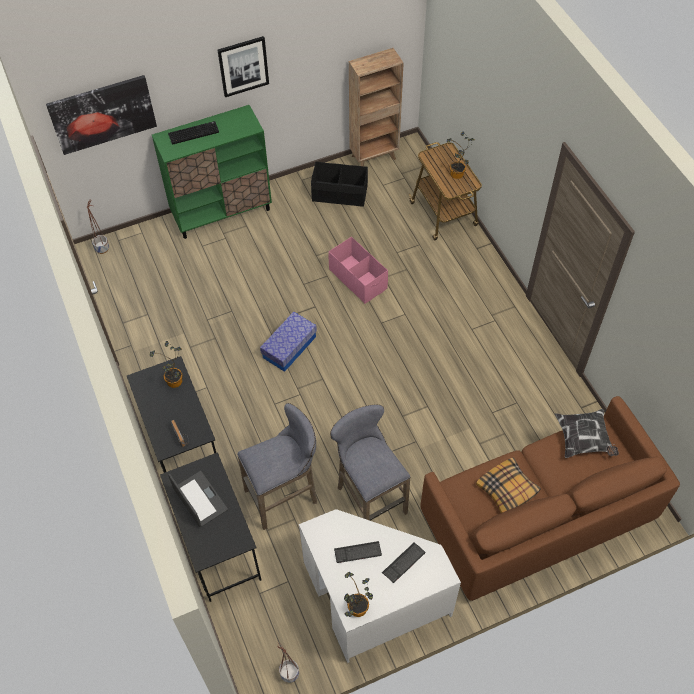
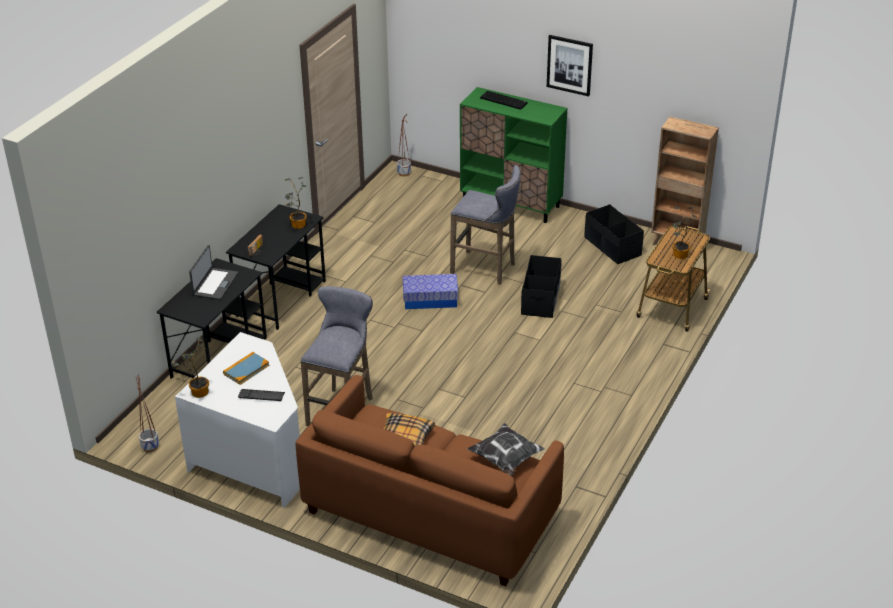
camera: 50 degrees right, 20 degrees down
(102, 114) = (443, 43): picture -> none
(284, 495) = (295, 366): grey stool -> grey stool (486, 269)
(357, 552) = (246, 370): keyboard -> book
(358, 279) = (541, 299): pink storage box -> black storage box

